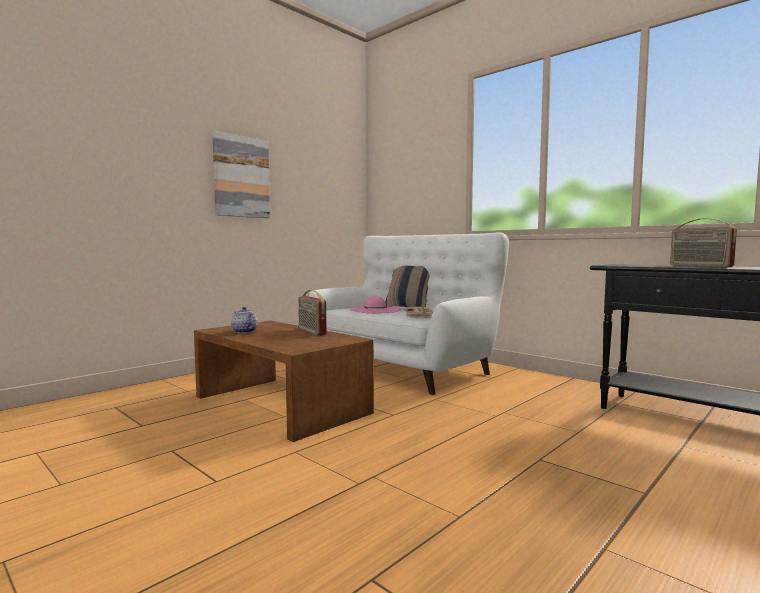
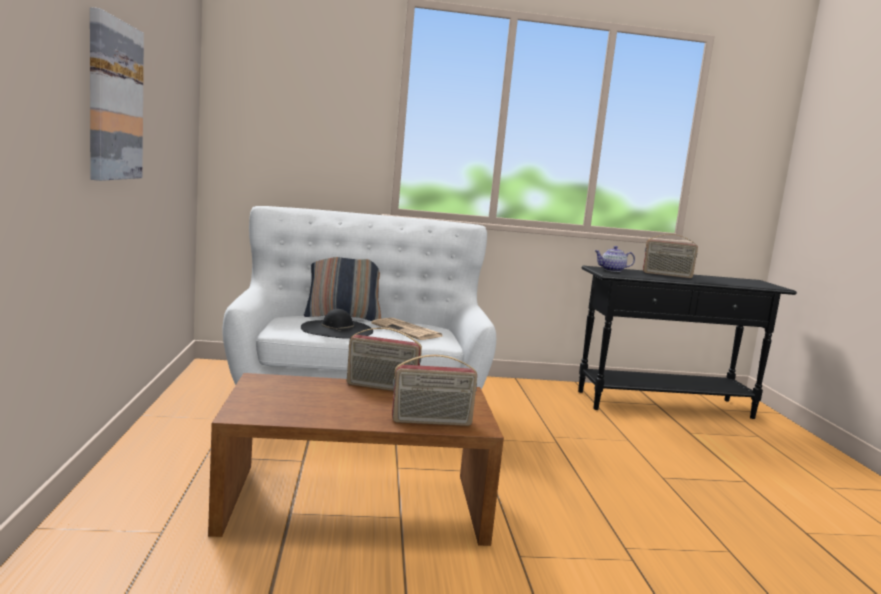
camera: 50 degrees left, 5 degrees up
(244, 331) = (304, 408): teapot -> teapot (612, 270)
(279, 344) = (431, 422): none -> radio
(375, 310) = (337, 329): pink hat -> black hat

